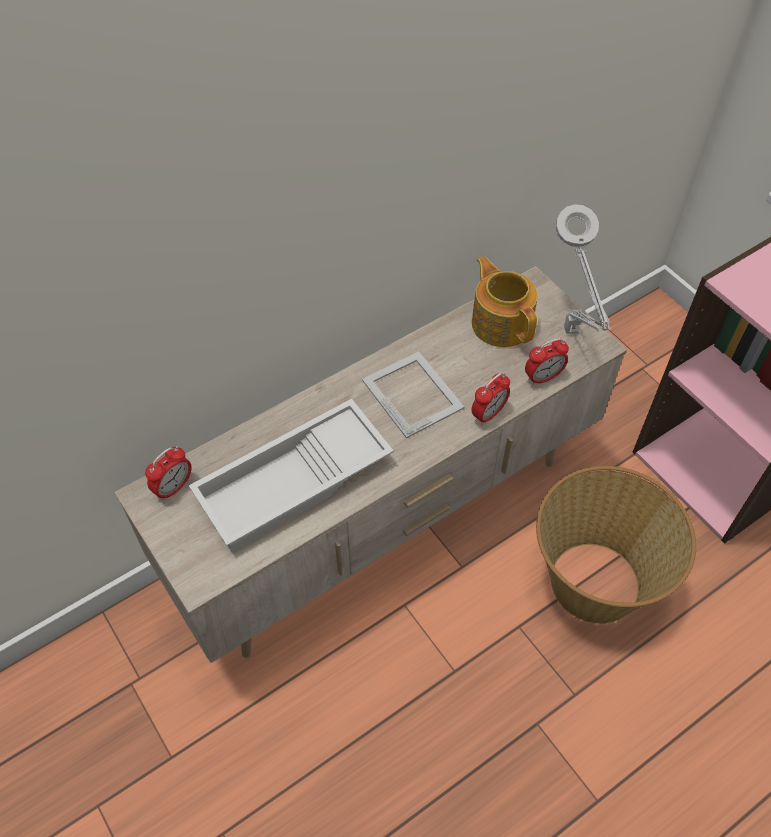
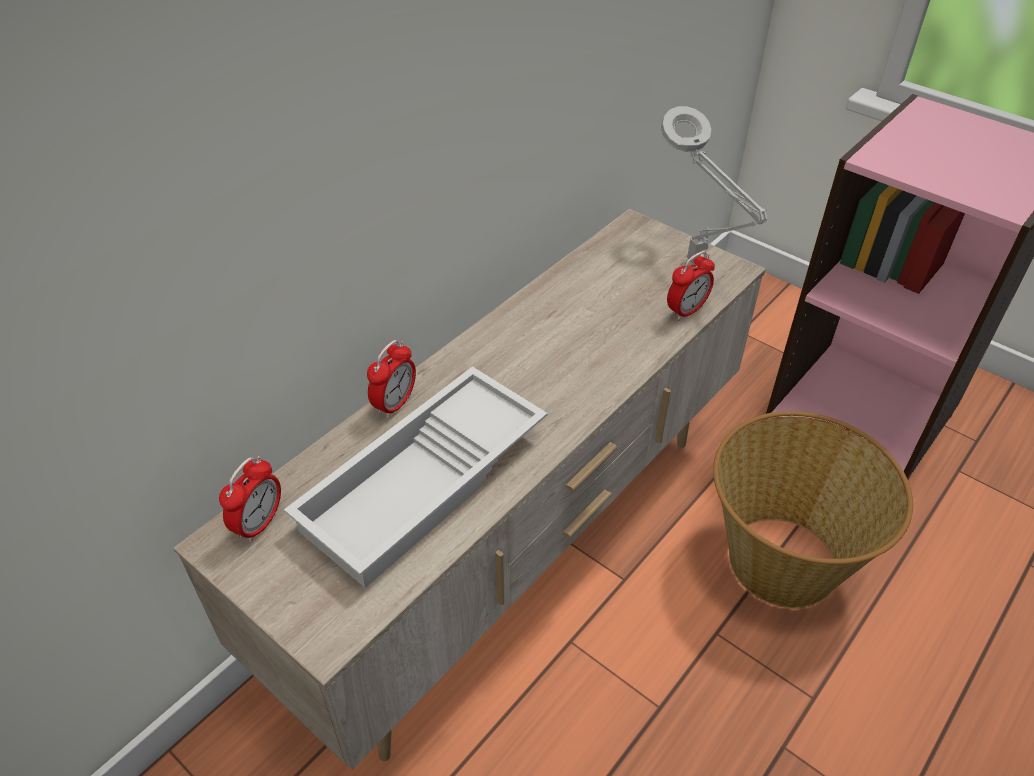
camera: 15 degrees left, 10 degrees down
(412, 393) = (540, 354): picture frame -> none
(488, 414) = (640, 359): alarm clock -> alarm clock (395, 404)
(501, 322) = (615, 266): teapot -> none

